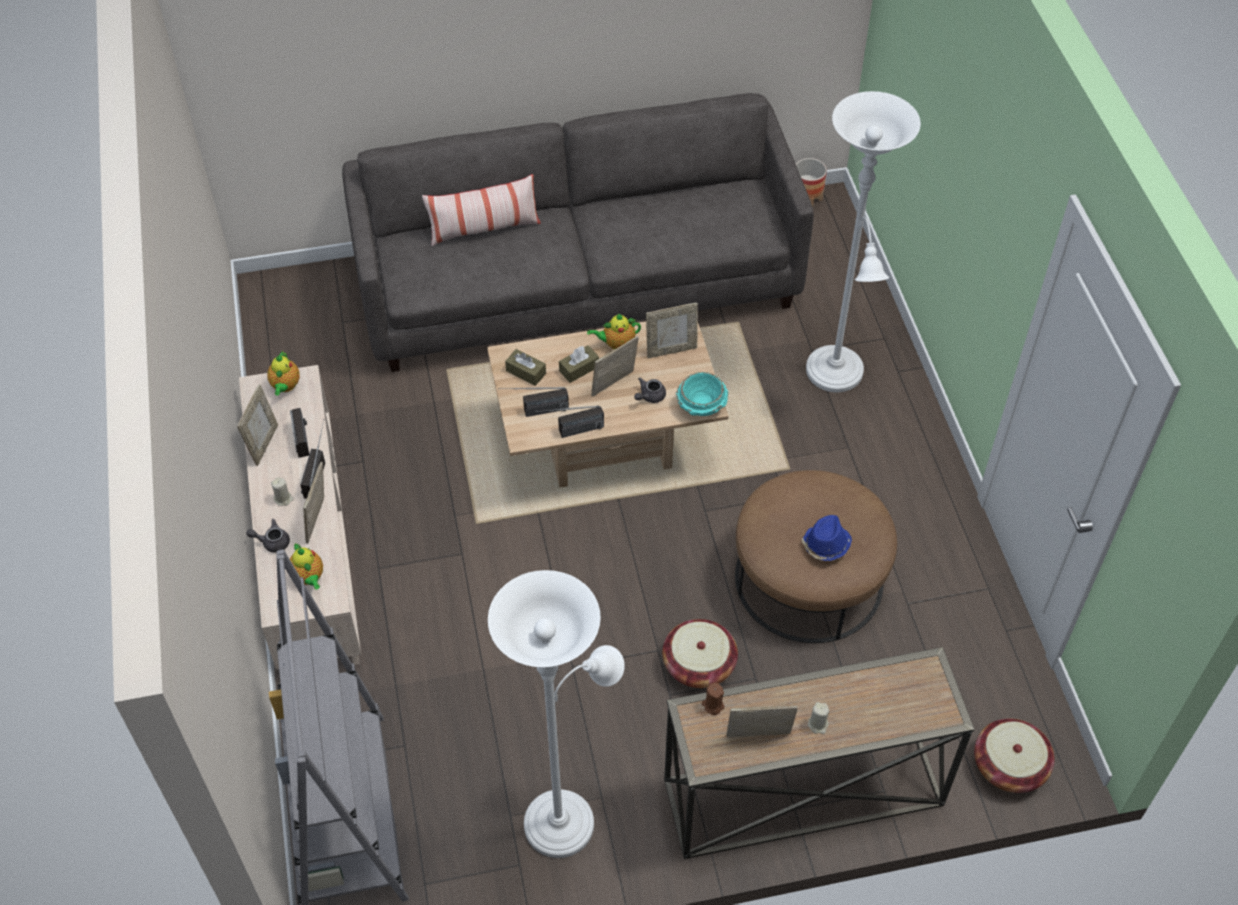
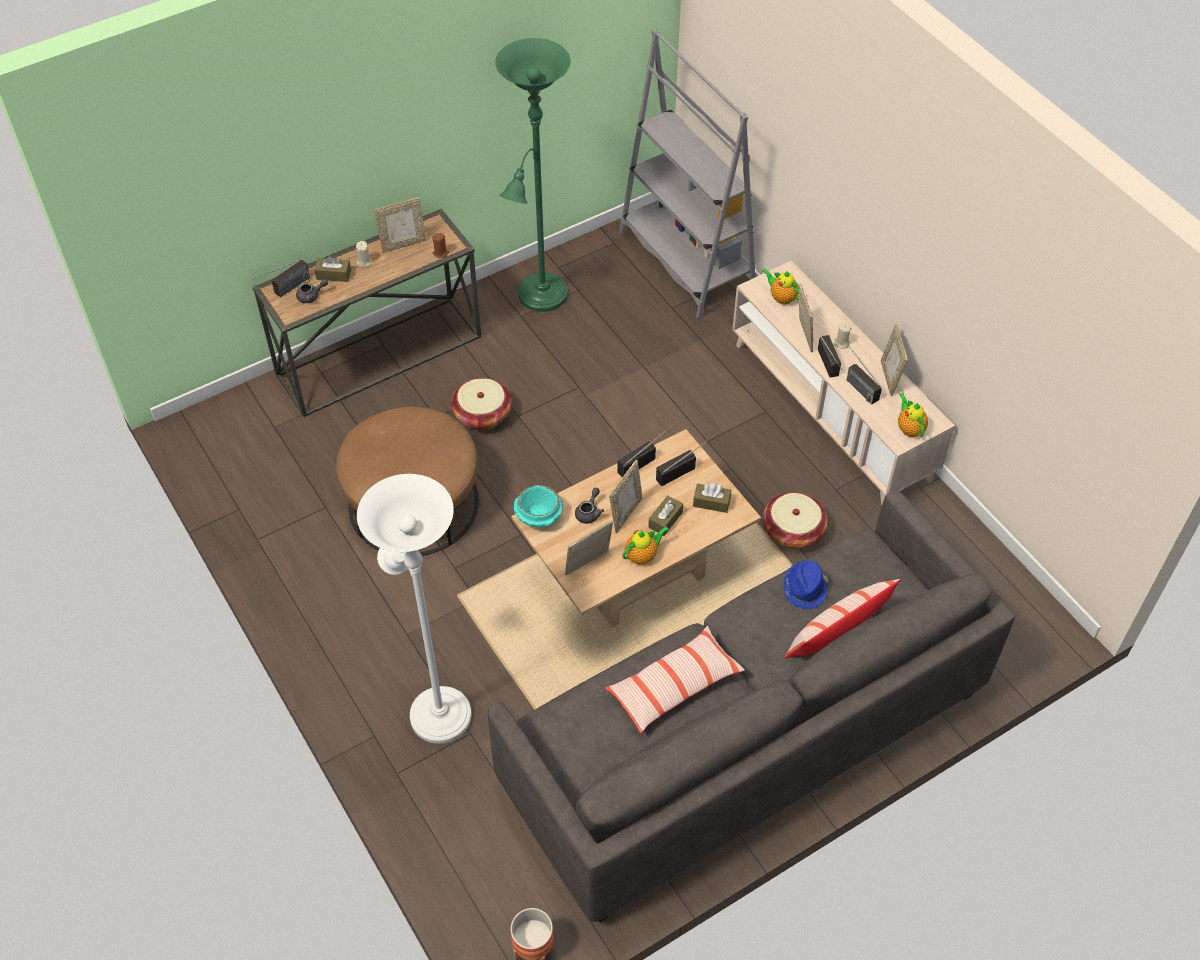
camera: 160 degrees right, 0 degrees up
(272, 542) = (826, 312): grey teapot -> grey teapot (311, 296)
(566, 818) = (540, 298): white floor lamp -> green floor lamp
(643, 228) = (674, 686): none -> pillow
(825, 545) = (395, 440): blue hat -> blue hat (805, 588)
(862, 715) = (333, 275): none -> brown tissue box
(931, 707) = (284, 291): none -> radio
(1009, 766) = (229, 412): basket -> basket (793, 531)

